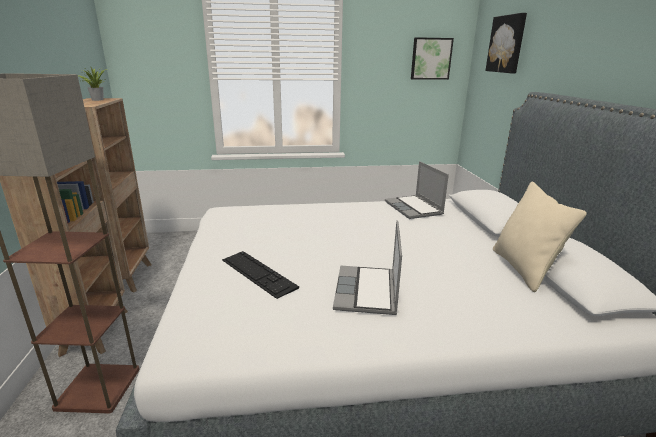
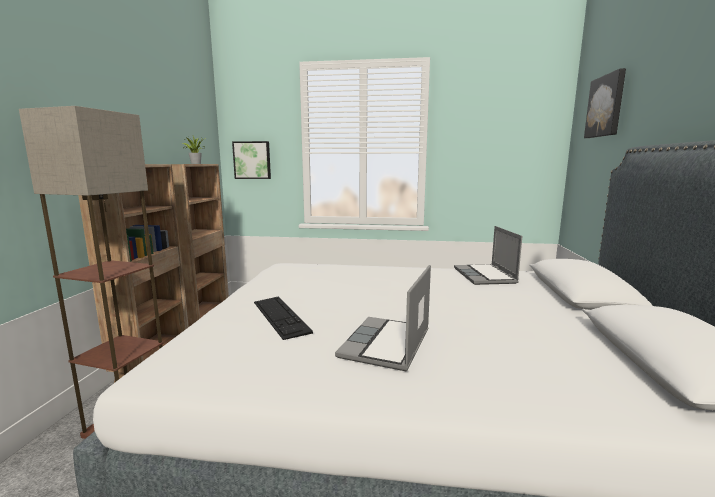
camera: 15 degrees right, 10 degrees down
(430, 58) = (523, 131): picture -> picture (252, 160)
(523, 269) = (604, 344): beige pillow -> none

